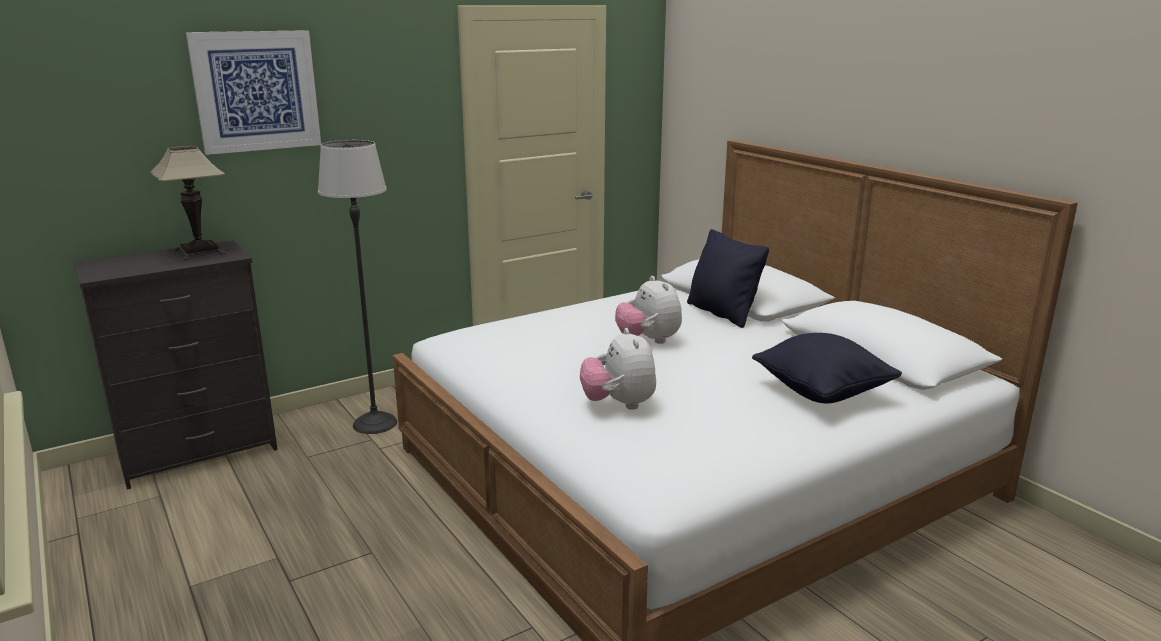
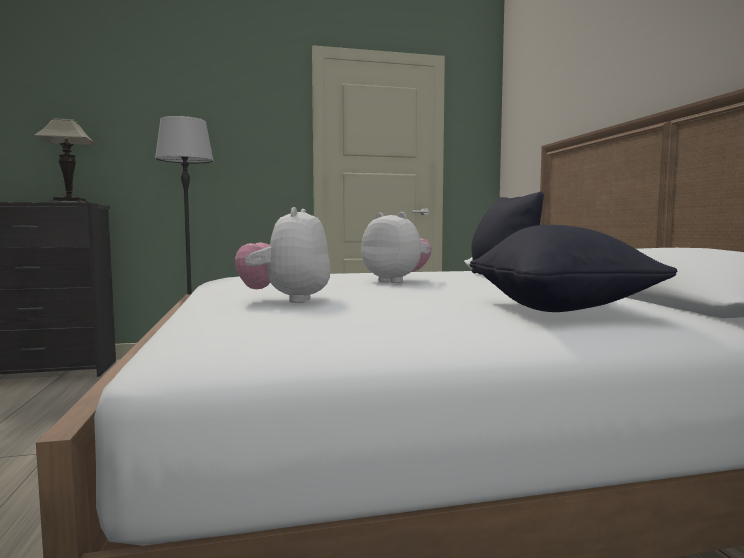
camera: 20 degrees right, 15 degrees down
(256, 91) = (141, 95): picture -> none
(648, 341) = (396, 281): plush toy -> plush toy turned 135 degrees clockwise

